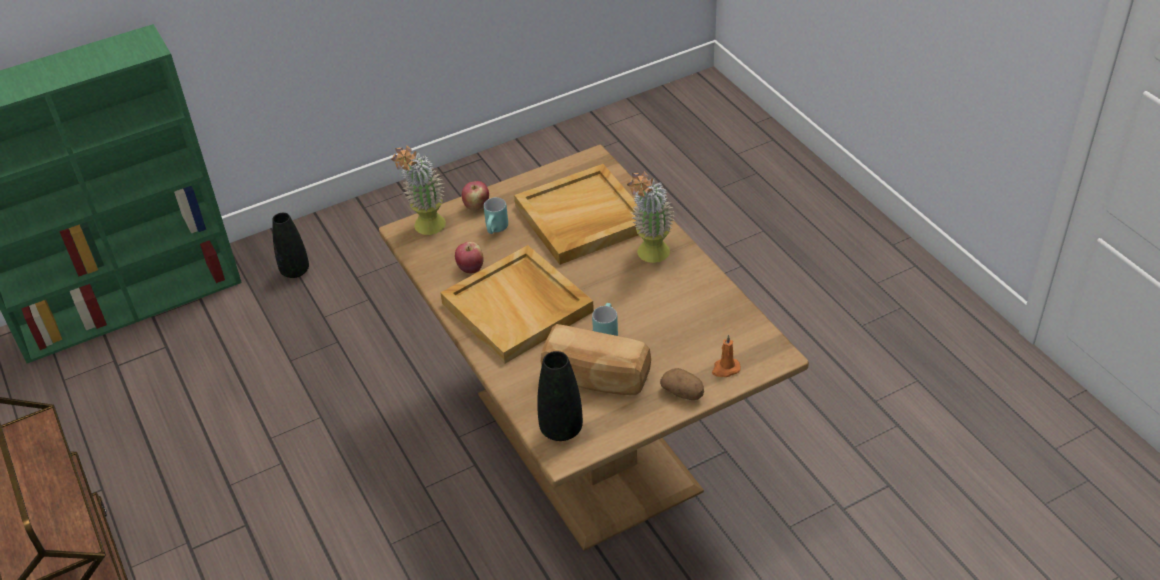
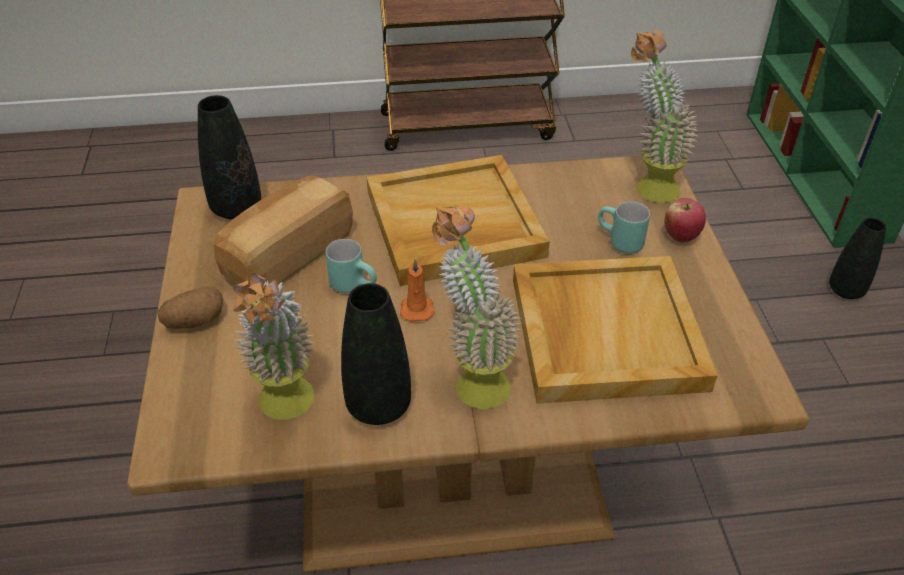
camera: 110 degrees right, 0 degrees up
(470, 268) = (550, 204): apple -> none
(692, 286) = (378, 406): none -> black vase
(719, 320) = (287, 409): none -> potted plant
(725, 369) = (195, 378): orange candle -> orange candle (416, 308)

